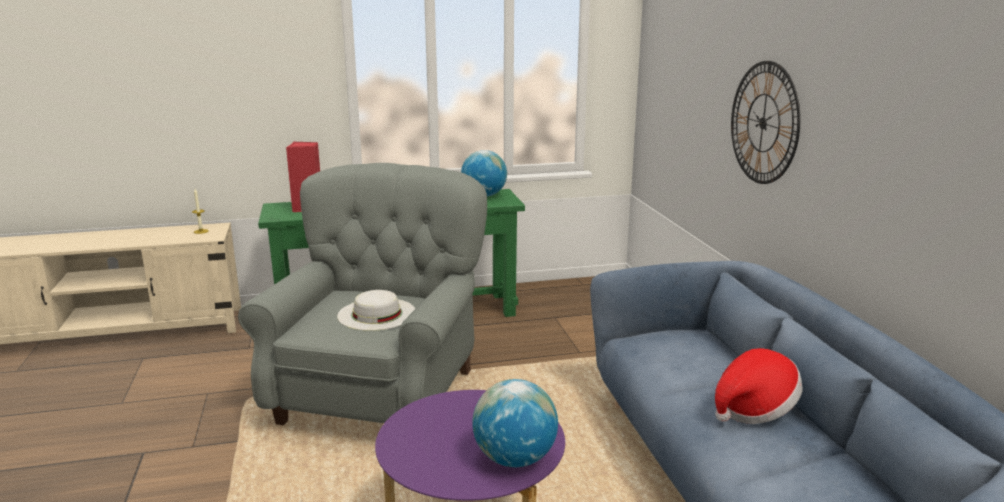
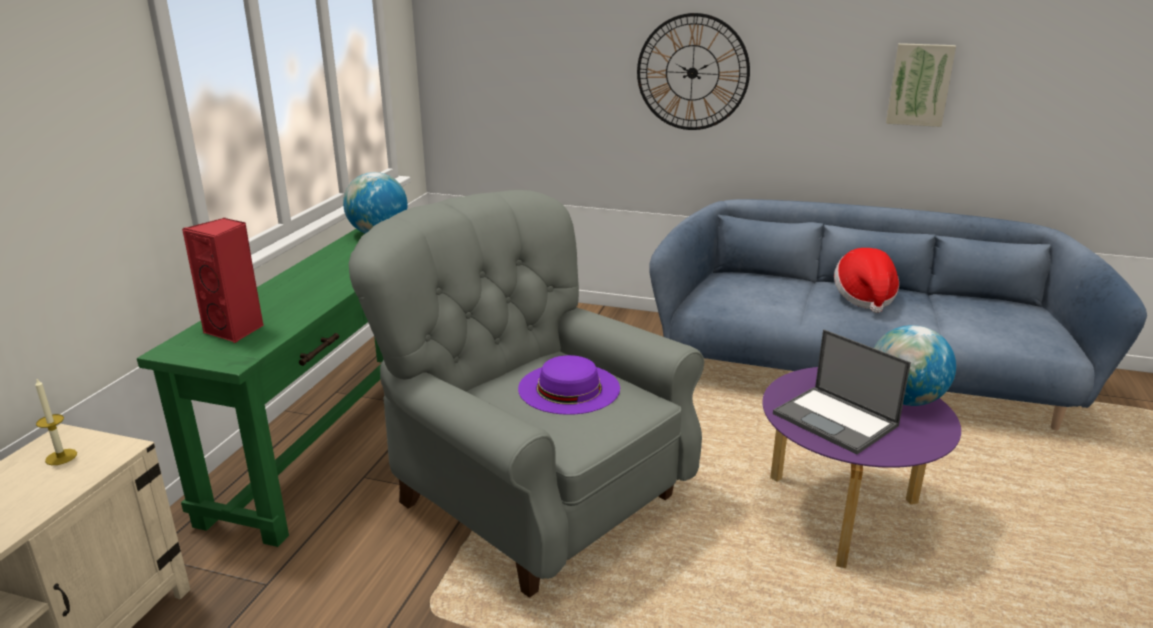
camera: 60 degrees left, 5 degrees up
(376, 314) = (569, 388): white hat -> purple hat
(441, 429) = (836, 420): none -> laptop
(937, 179) = (919, 84): none -> picture

